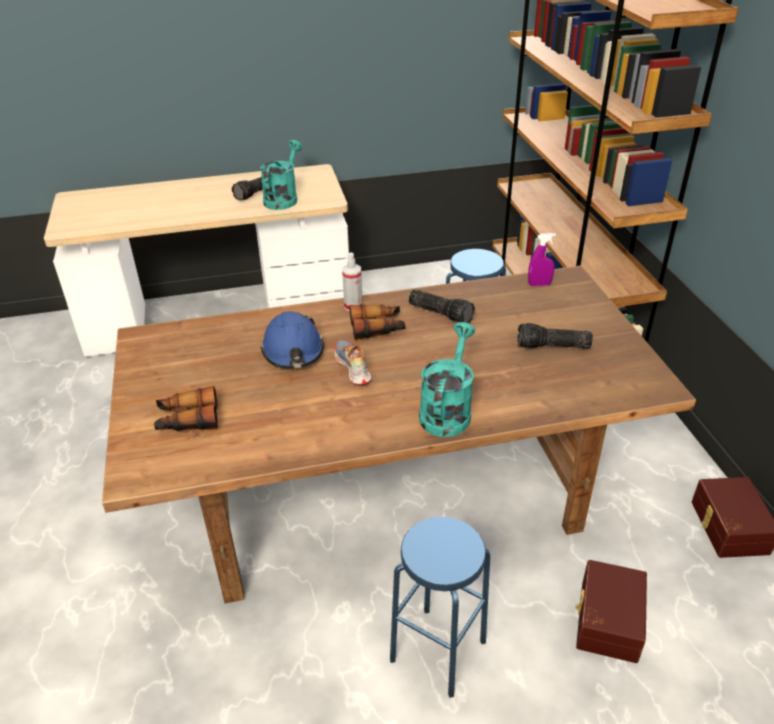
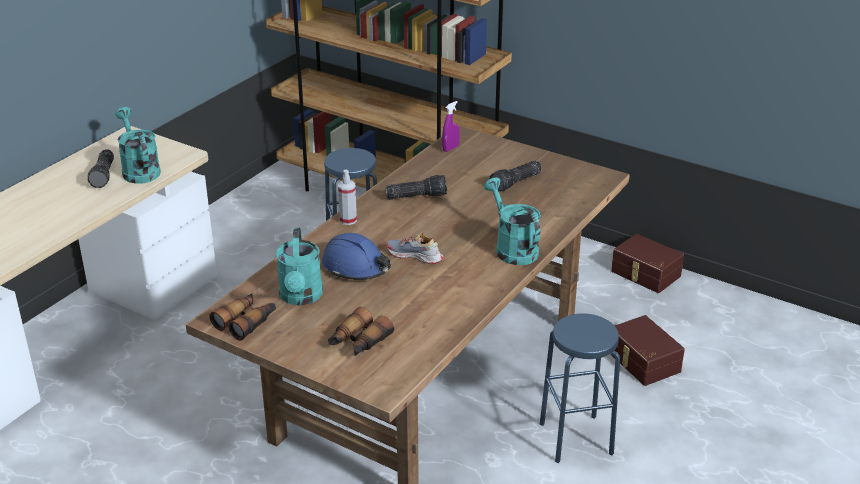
camera: 45 degrees left, 5 degrees down
(215, 353) = (301, 297): none -> turquoise watering can
(377, 328) = (389, 225): binoculars -> binoculars (246, 322)

